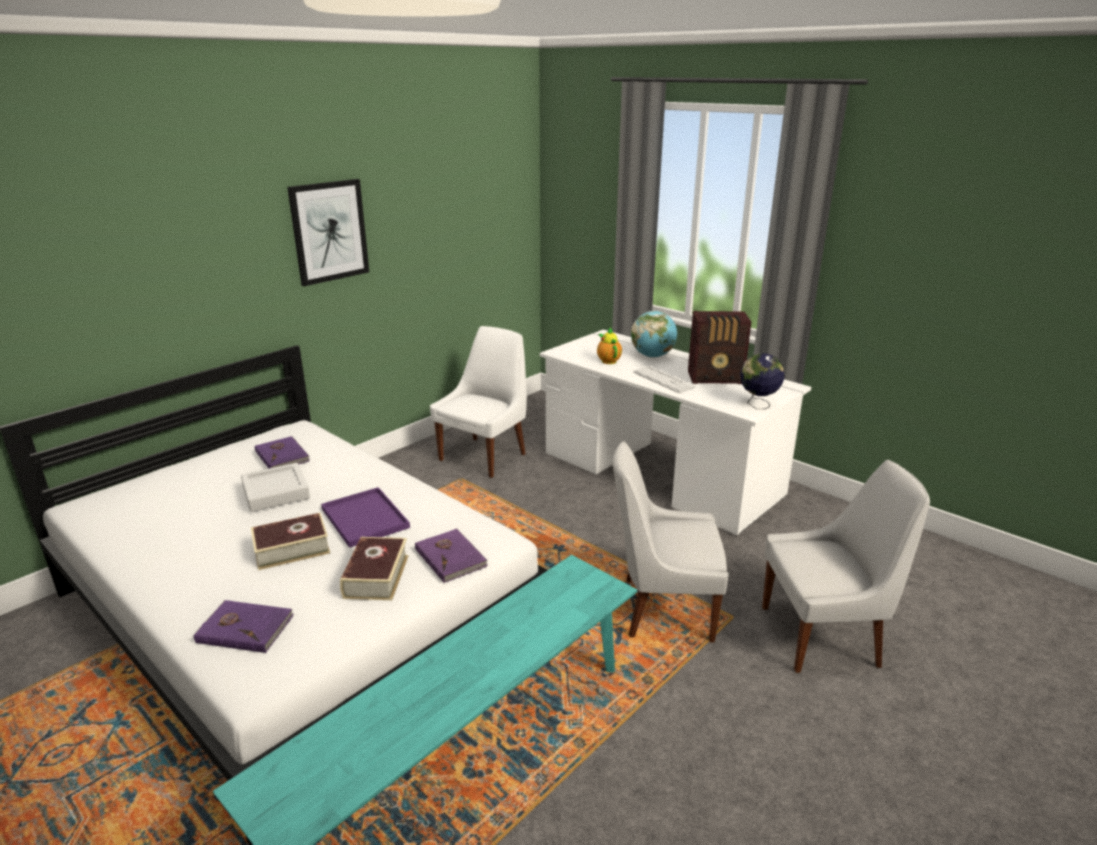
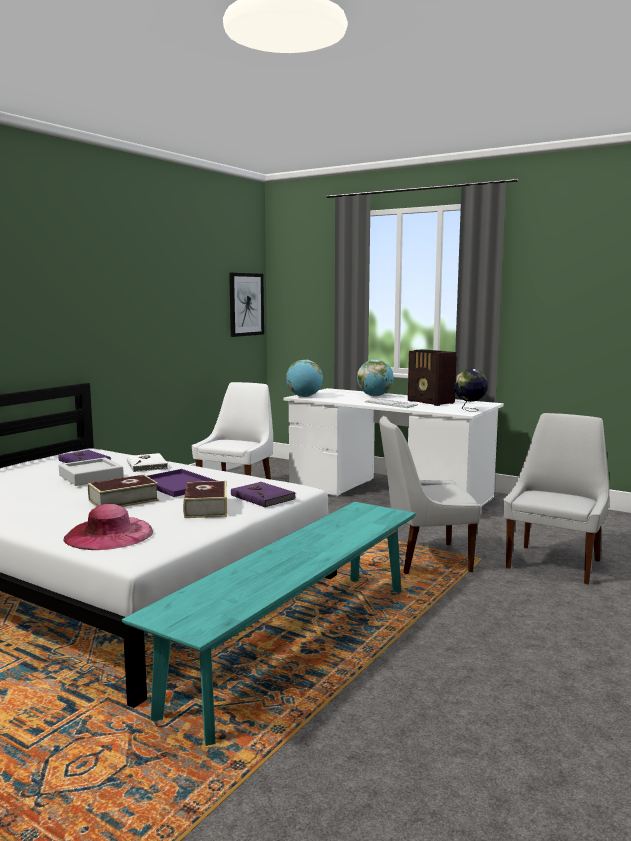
camera: 10 degrees left, 15 degrees down
(245, 628) = (109, 534): purple book -> pink hat
(329, 231) = (116, 293): picture -> picture (246, 304)
(349, 468) = (147, 465): none -> white book
(565, 352) = (304, 396): none -> globe
(608, 360) = (341, 398): teapot -> none
(716, 378) = (431, 402): radio -> radio turned 60 degrees clockwise
(824, 636) = (554, 563): white chair -> white chair turned 45 degrees counterclockwise

